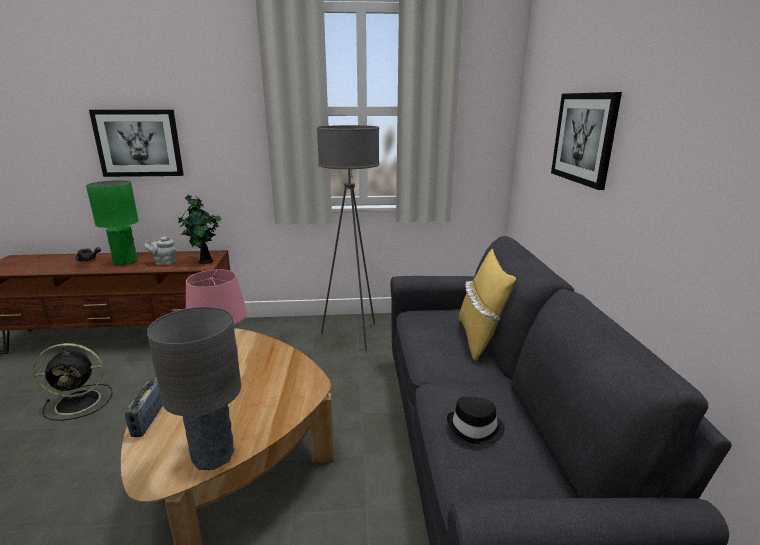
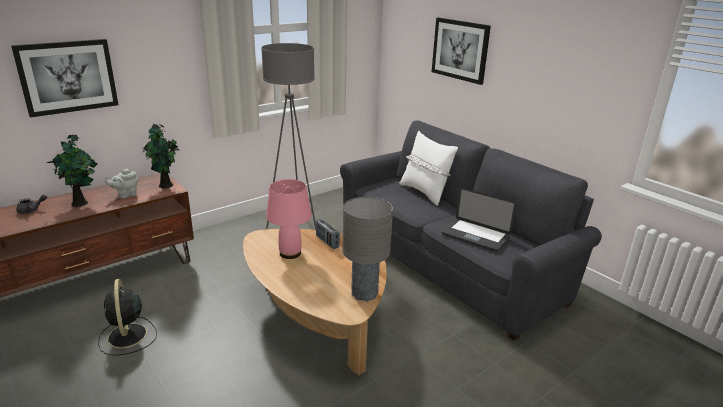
camera: 35 degrees left, 5 degrees up
(80, 402) = (127, 337): black fan -> black fan turned 120 degrees clockwise
(126, 261) = (81, 203): green table lamp -> potted plant
(148, 420) = (295, 294): radio -> radio (327, 242)
(475, 428) = (475, 236): black hat -> laptop
(480, 338) = (424, 192): yellow pillow -> white pillow

